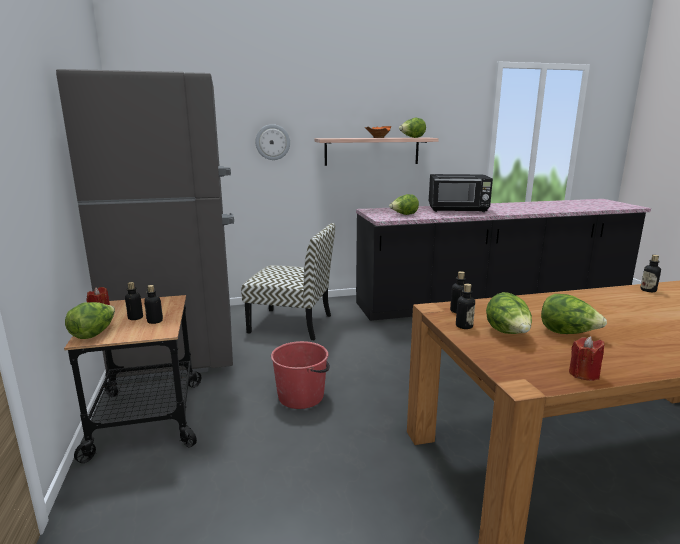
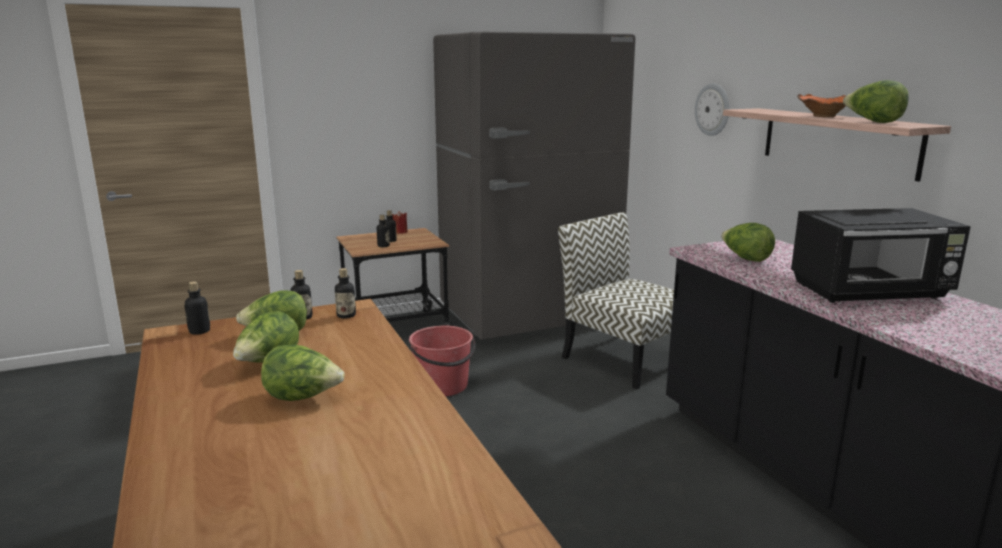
camera: 80 degrees right, 0 degrees up
(94, 334) = (359, 237): lettuce -> lettuce (303, 398)
(292, 324) = (623, 359): chair -> chair turned 135 degrees clockwise
(458, 210) = (871, 292): black microwave -> black microwave turned 90 degrees counterclockwise
(583, 374) = (169, 358): red candle -> none
(648, 290) = (448, 456): bottle -> bottle (199, 331)

